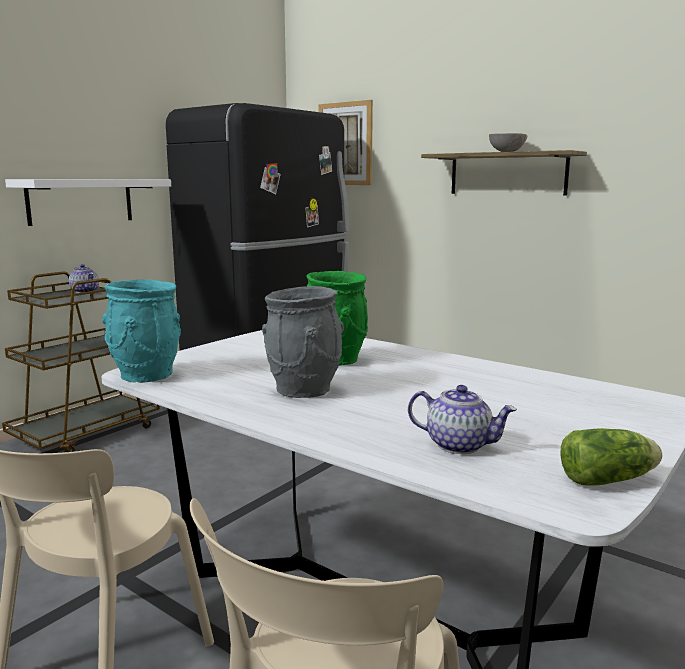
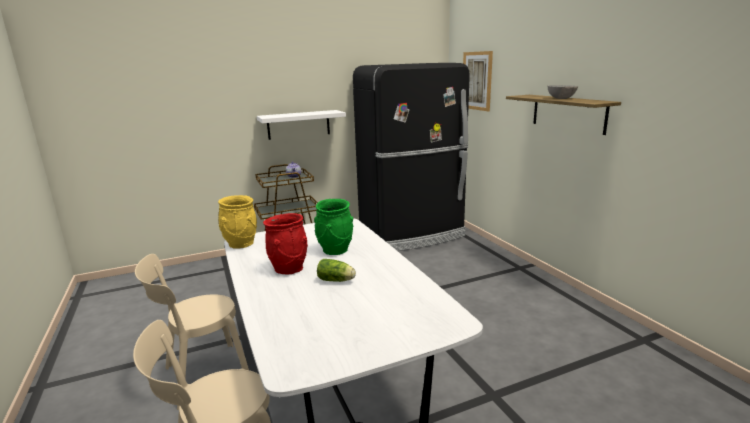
camera: 30 degrees right, 5 degrees up
(145, 376) = (240, 244): turquoise vase -> yellow vase
(304, 390) = (289, 268): grey vase -> red vase
(459, 445) = (299, 322): teapot -> none
(610, 480) = (329, 364): lettuce -> lettuce (337, 280)

